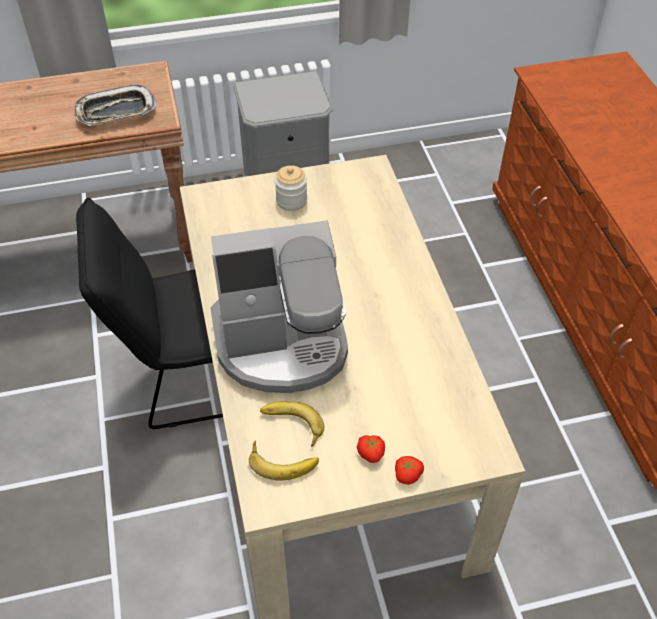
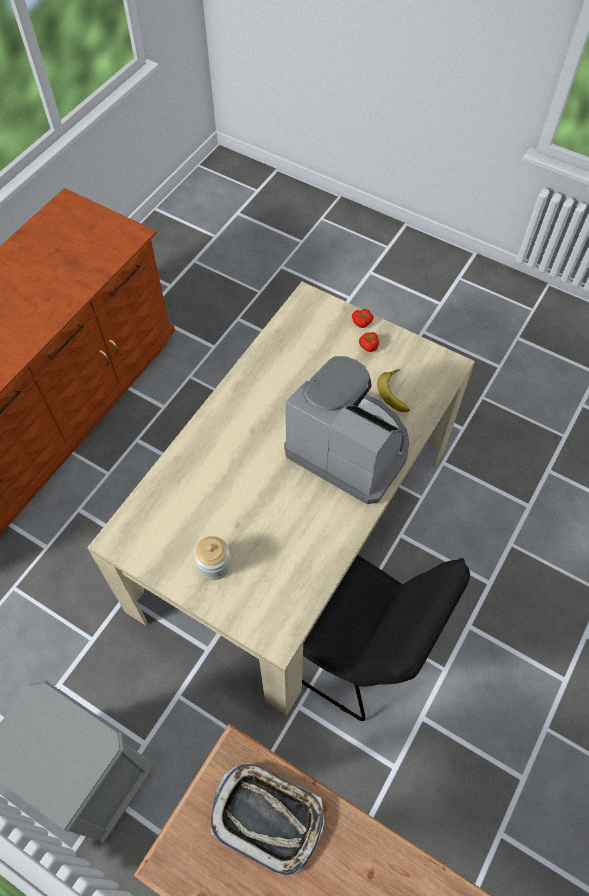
camera: 135 degrees left, 10 degrees up
(283, 460) = (420, 378): banana -> none

